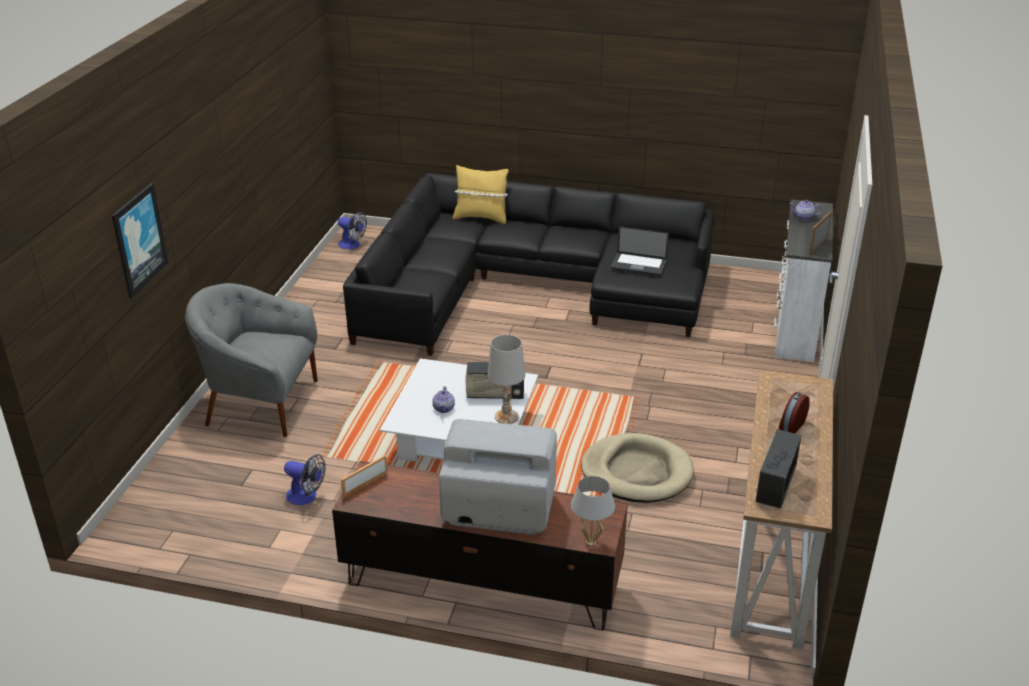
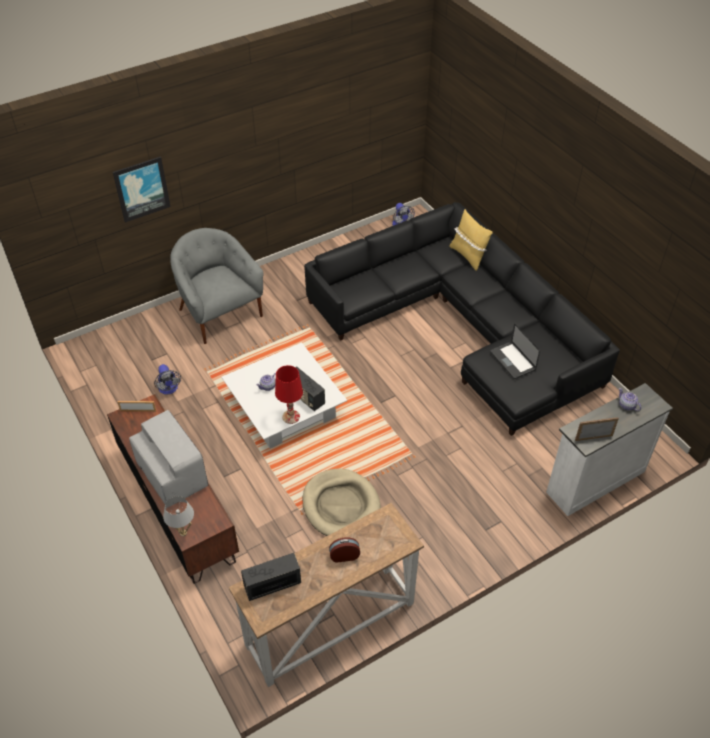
camera: 45 degrees right, 15 degrees up
(507, 417) = (291, 417): white table lamp -> red table lamp

